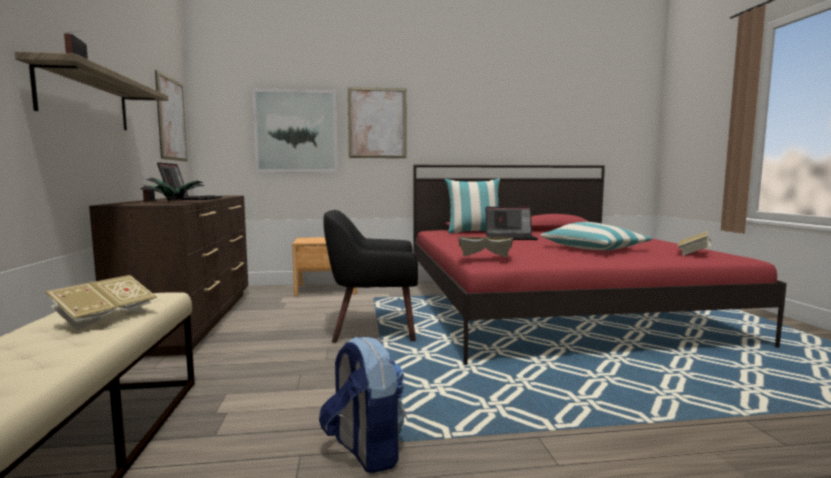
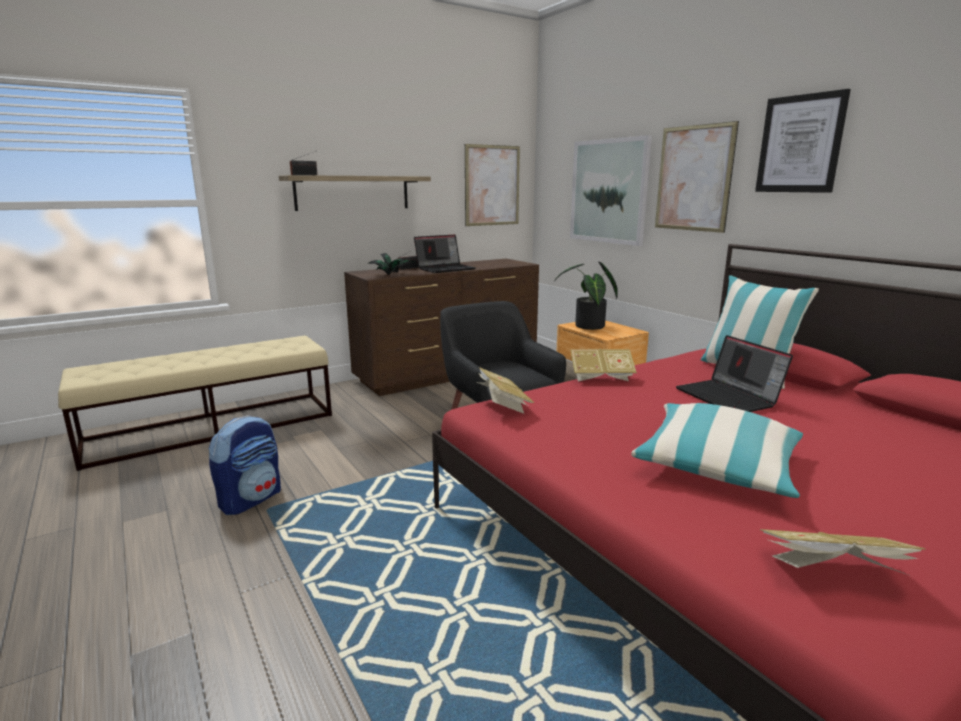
camera: 65 degrees right, 10 degrees up
(104, 318) = (248, 352): book -> book (601, 377)
(316, 240) = (588, 327): none -> potted plant
(446, 105) = (800, 144): none -> picture

